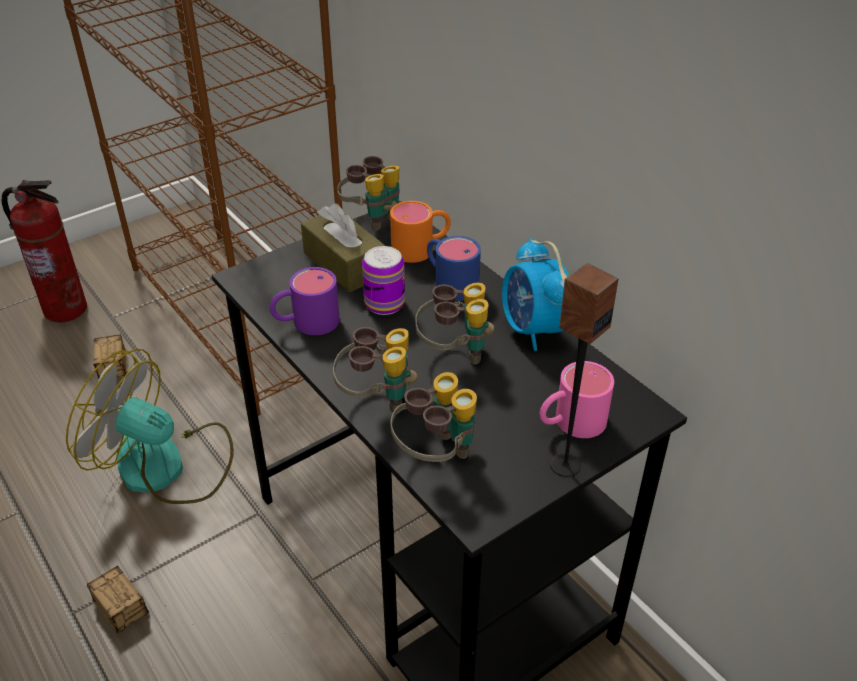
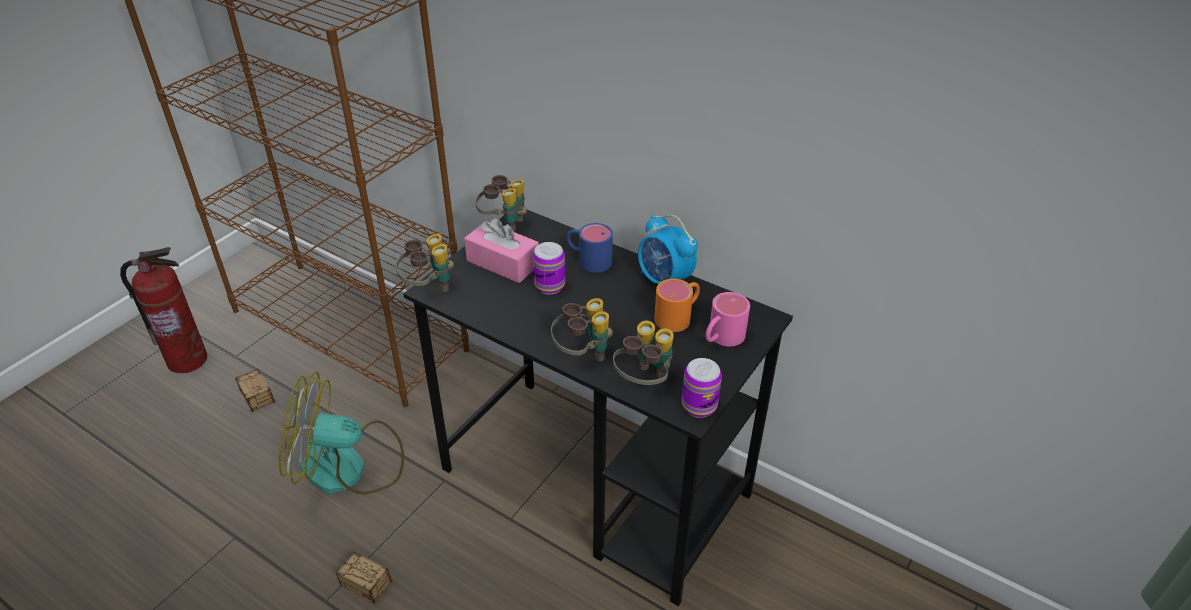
camera: 20 degrees left, 0 degrees up
(306, 323) = (499, 313): purple mug -> none
(344, 264) = (503, 263): brown tissue box -> pink tissue box
(421, 248) = (553, 238): orange mug -> orange mug (678, 316)
(454, 352) = (619, 309): binoculars -> binoculars (428, 287)
(492, 507) = (699, 405): none -> can
(564, 465) = (731, 366): speaker -> none

